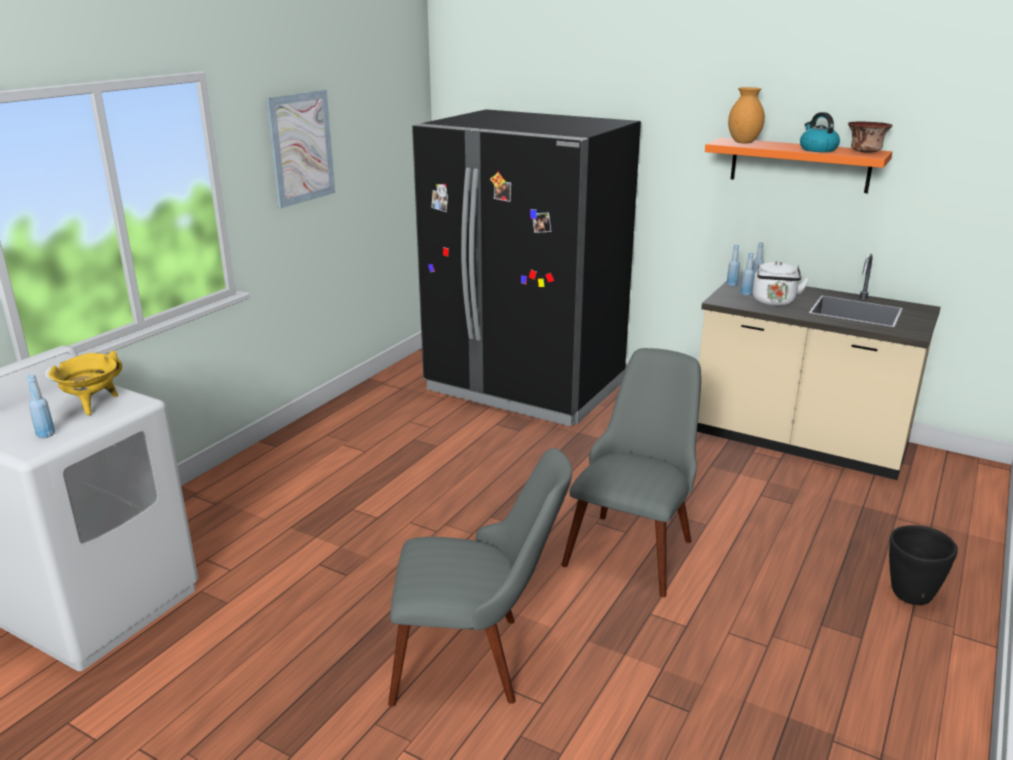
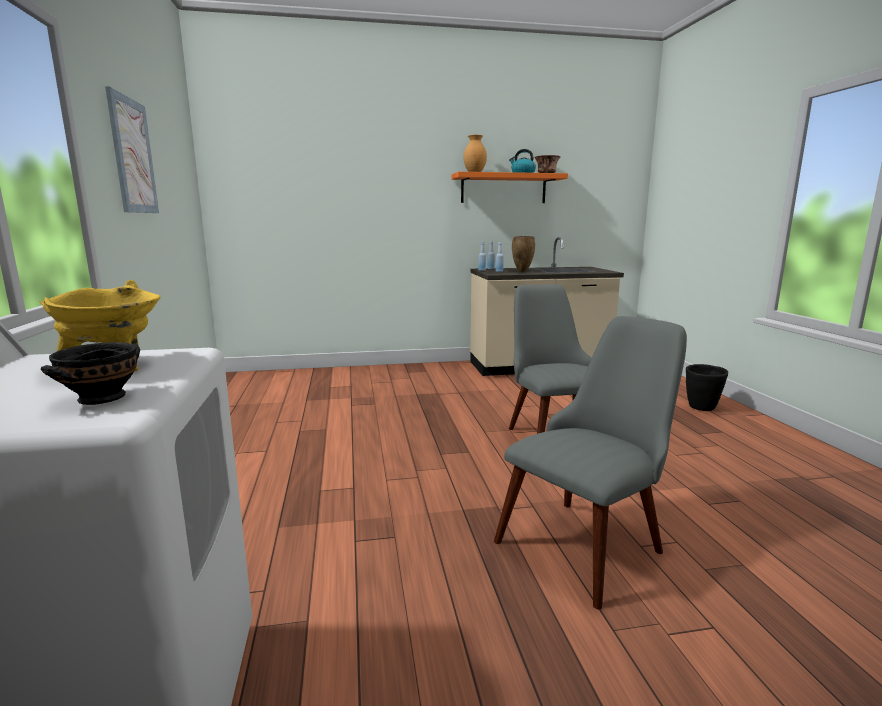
camera: 40 degrees left, 10 degrees down
(46, 435) = (99, 398): blue bottle -> black bowl
(525, 387) = (338, 382): black fridge -> none
(774, 302) = (522, 272): white kettle -> brown vase

